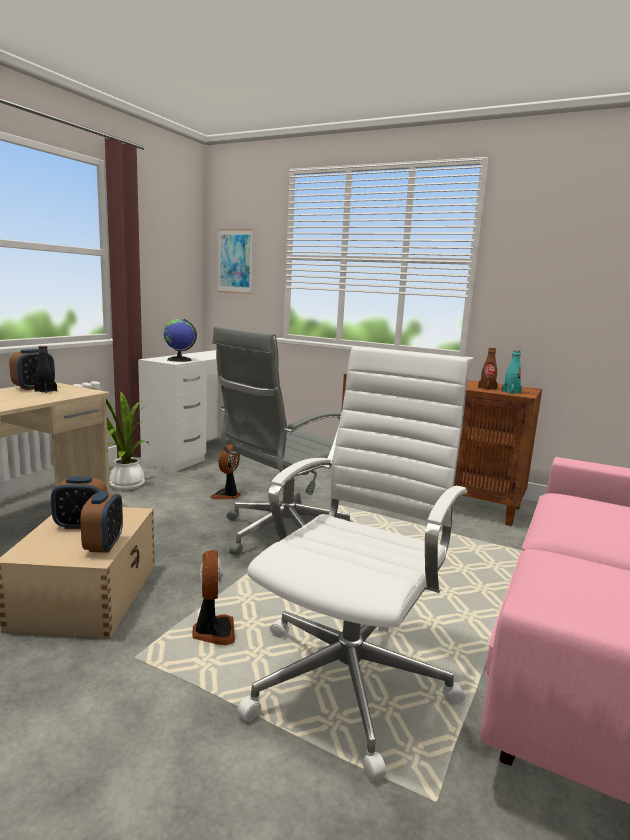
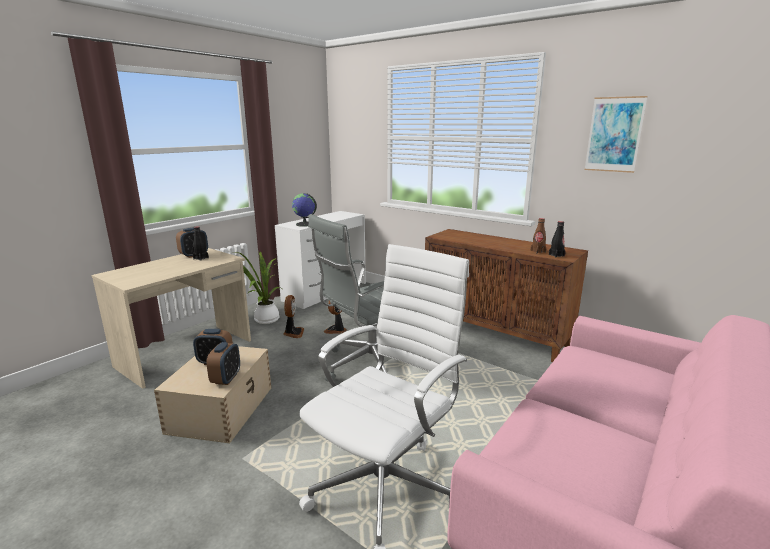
camera: 10 degrees right, 5 degrees up
(213, 631) = (299, 442): fan -> fan (293, 333)
(235, 261) = (350, 141): picture -> picture (614, 134)
(511, 392) = (556, 255): turquoise bottle -> black bottle

